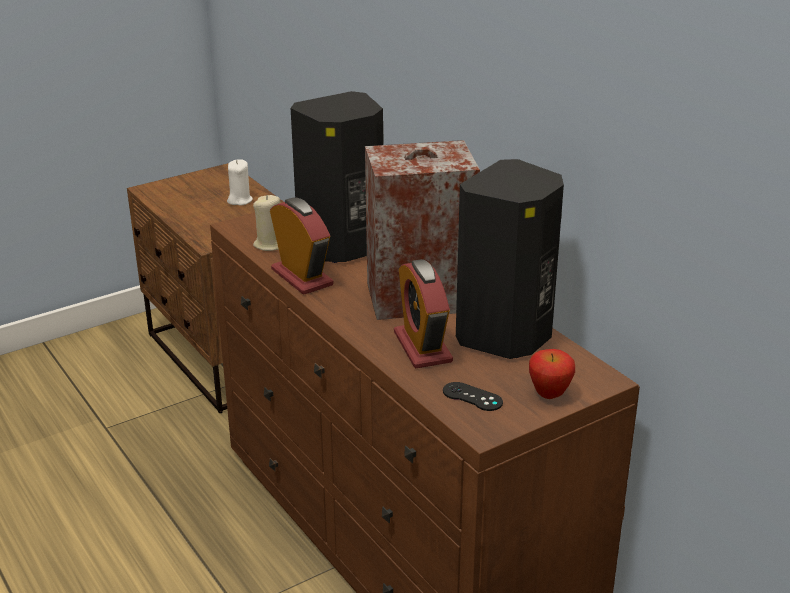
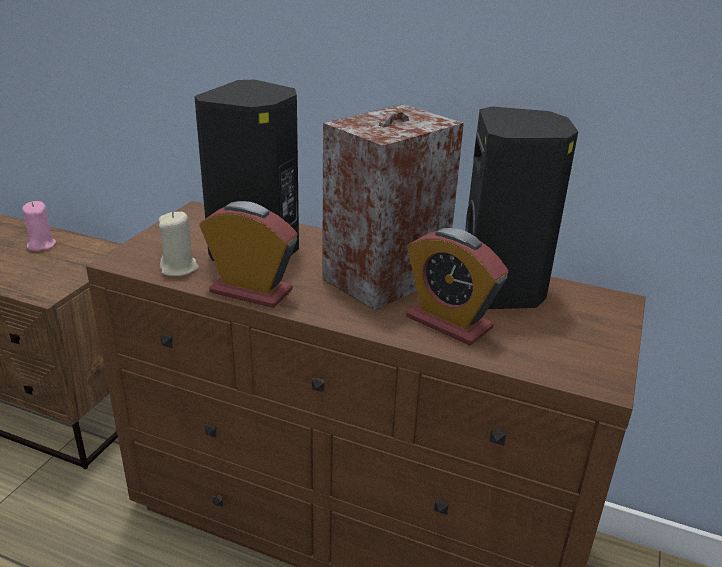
camera: 35 degrees left, 0 degrees up
(239, 200) = (41, 245): white candle -> pink candle
(472, 397) = (552, 354): black game controller -> none
(549, 395) = (604, 329): apple -> none

